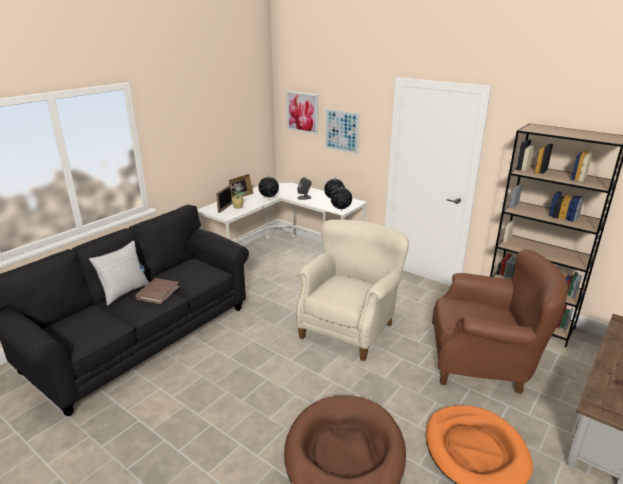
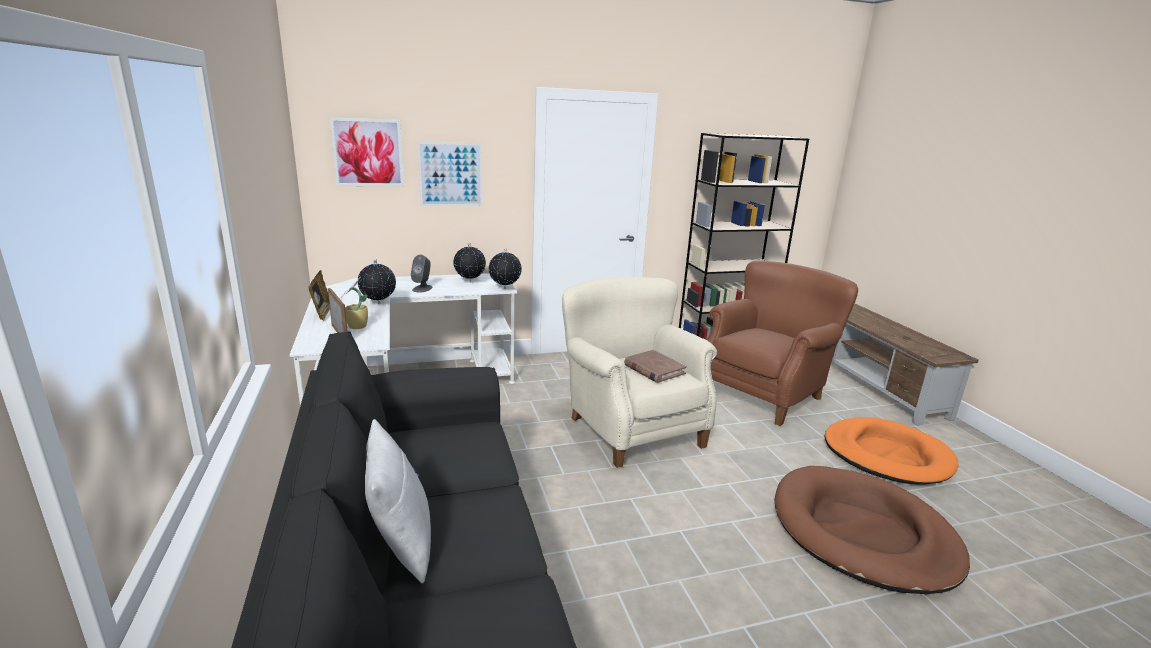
camera: 55 degrees left, 5 degrees down
(158, 293) = (464, 503): brown book -> brown book (654, 369)

